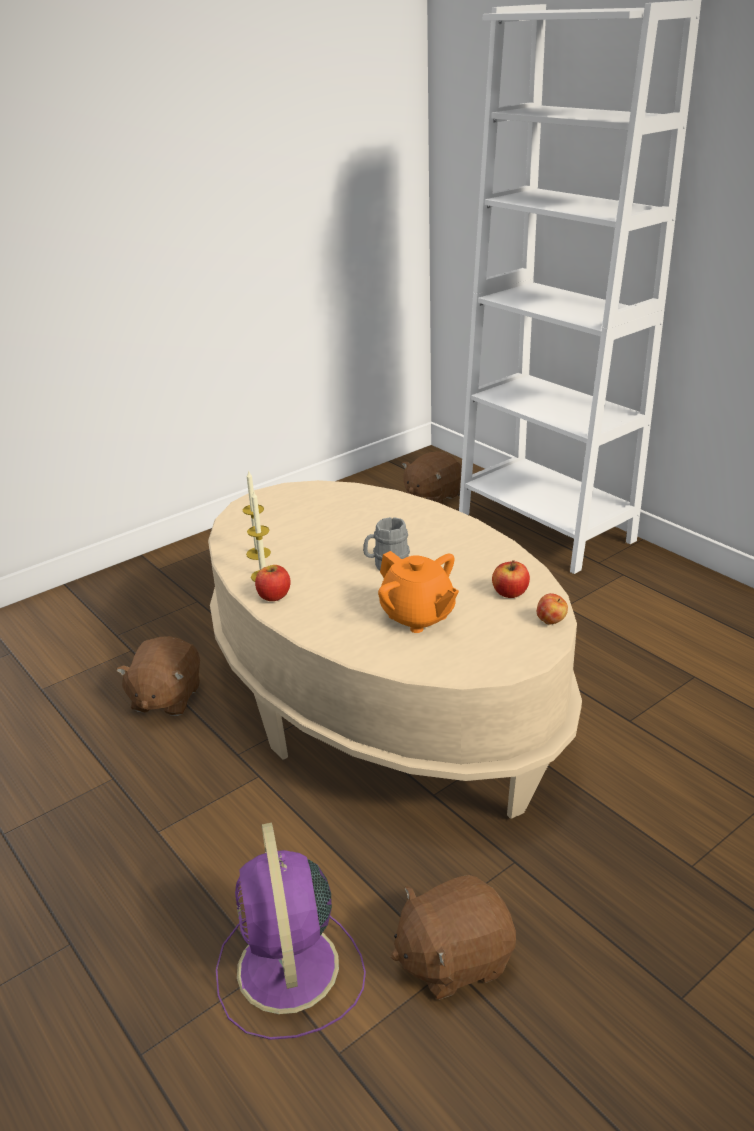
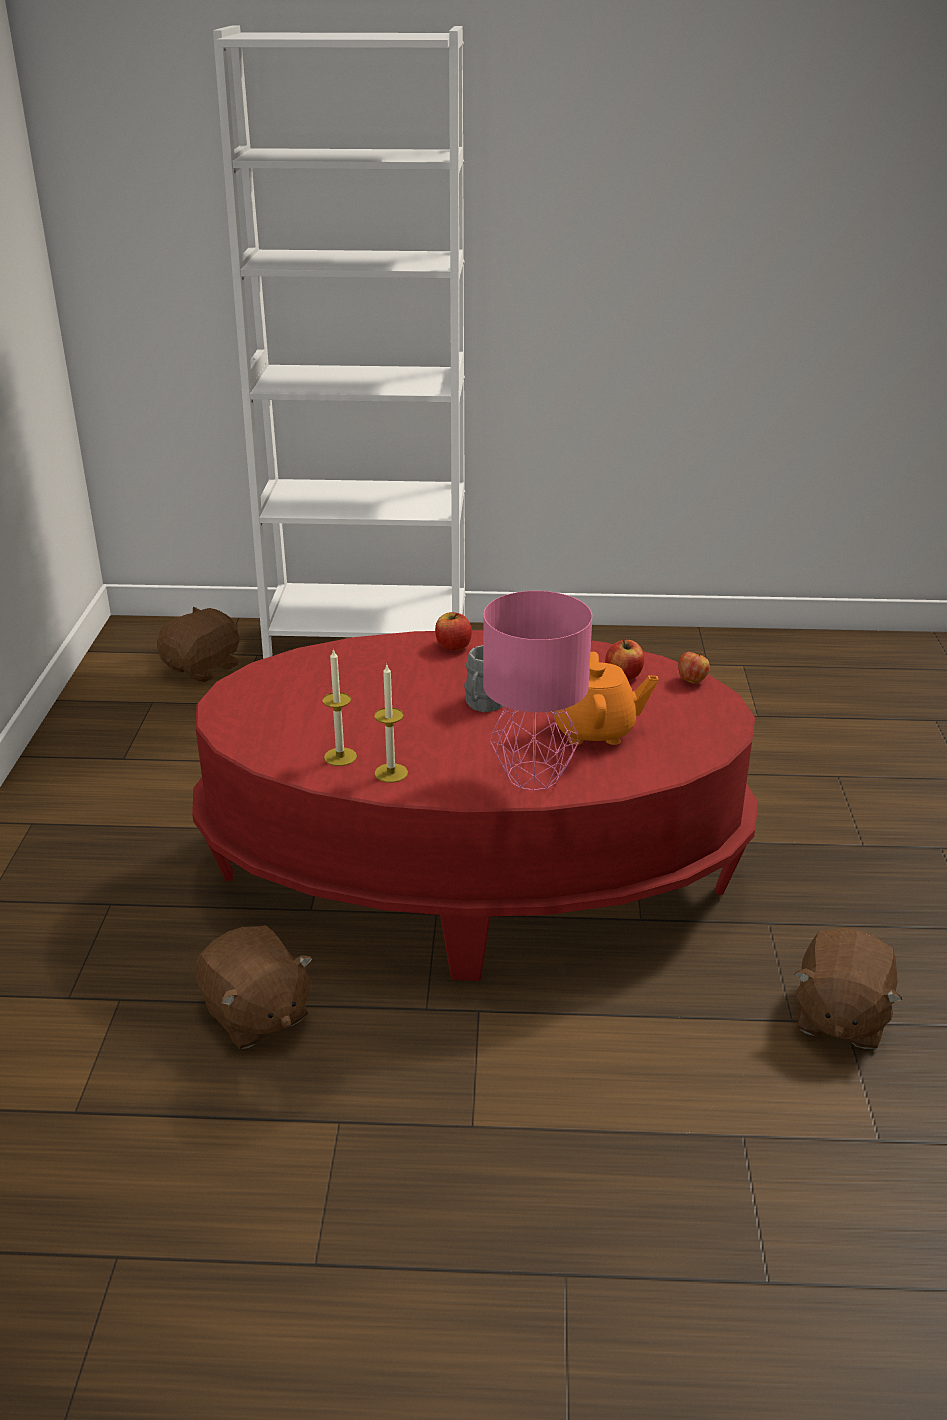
camera: 50 degrees left, 0 degrees up
(274, 596) = (439, 783): apple -> apple (453, 646)
(288, 972) = (761, 1124): purple fan -> none
(329, 622) = (535, 776): none -> pink table lamp
(383, 698) = (473, 873): beige coffee table -> red coffee table
(432, 496) = (204, 668): brown plush toy -> brown plush toy turned 135 degrees counterclockwise

